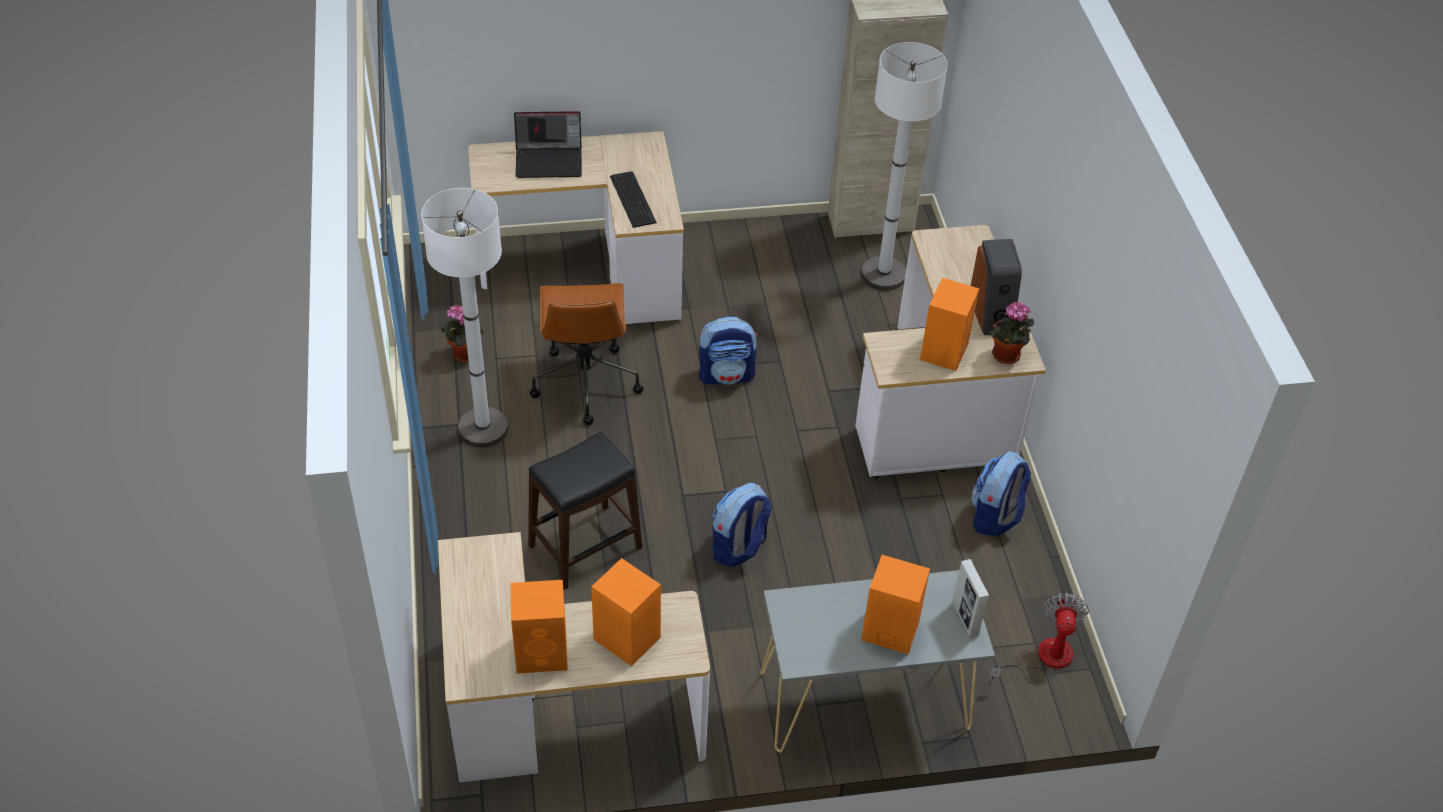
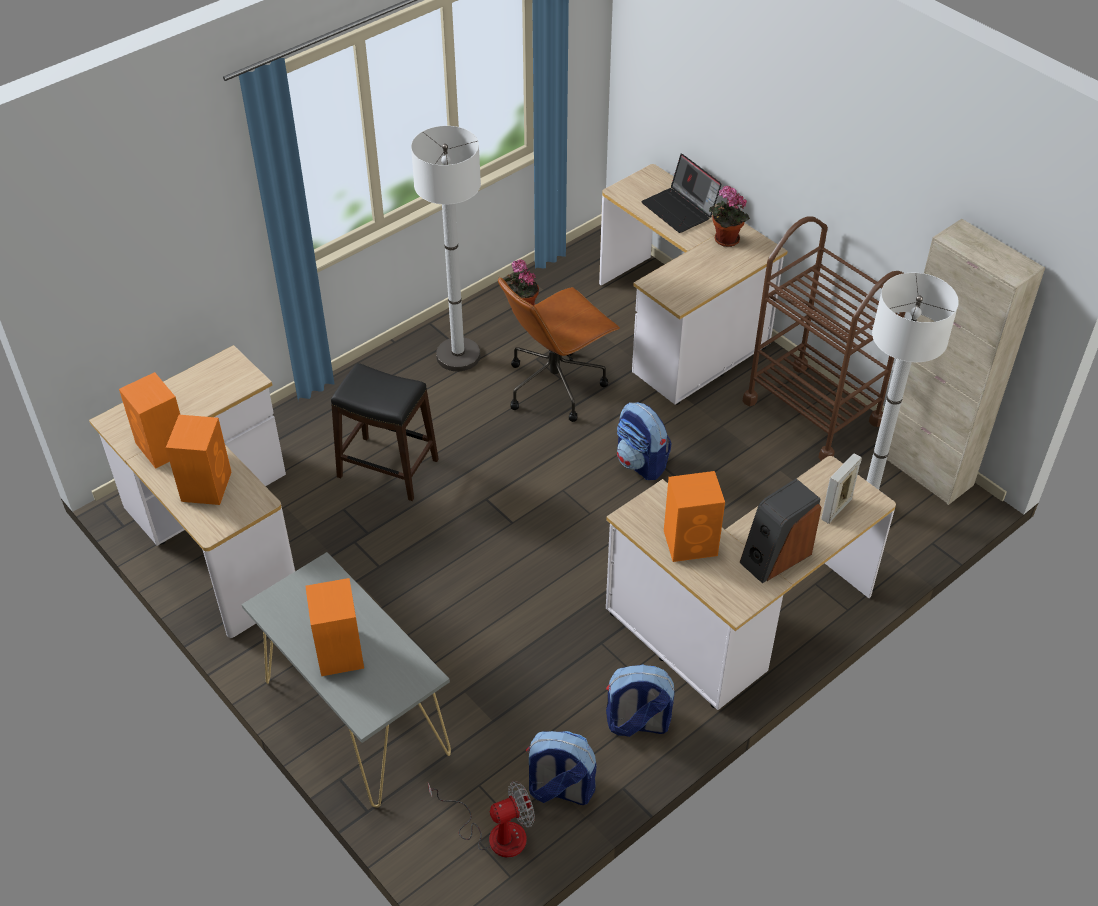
camera: 60 degrees right, 0 degrees up
(634, 198) = (686, 272): keyboard -> none
(739, 548) = (458, 560): backpack -> backpack (559, 789)
(758, 247) = (812, 411): none -> brown cart
(965, 618) = (388, 700): picture frame -> picture frame (836, 510)
(1006, 357) = (725, 590): potted plant -> potted plant (724, 240)

